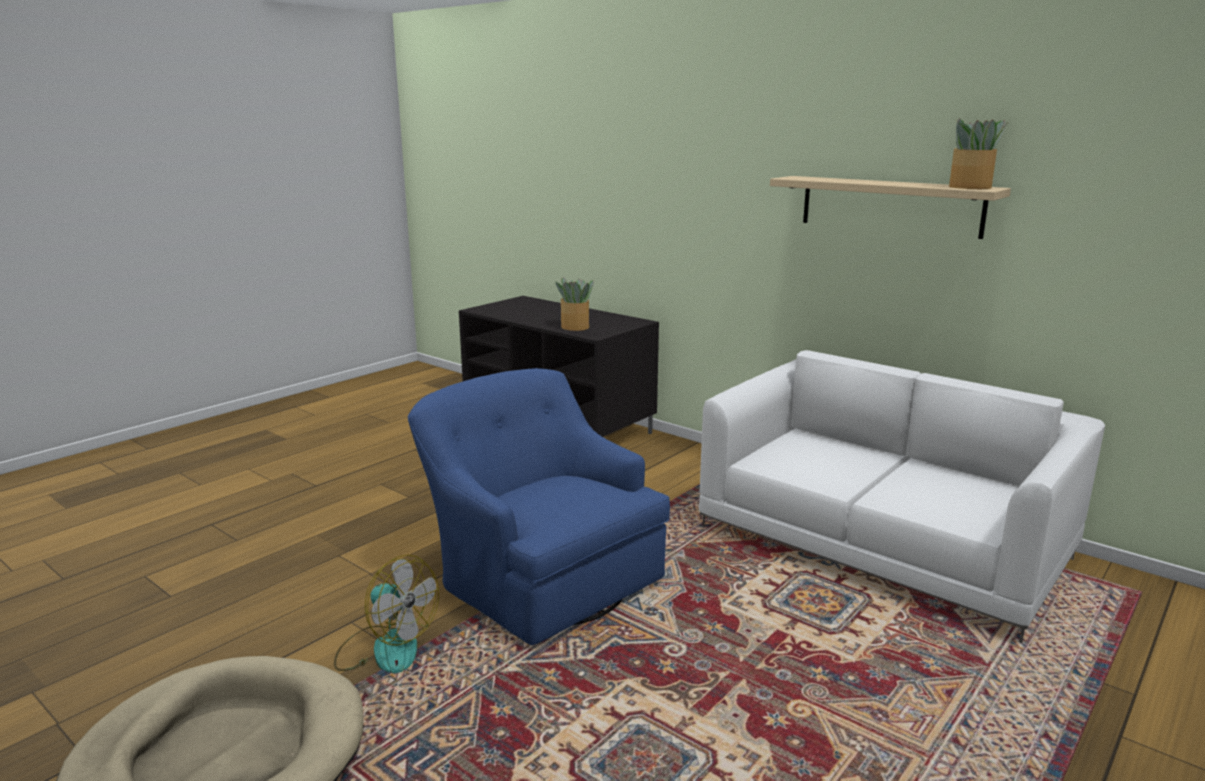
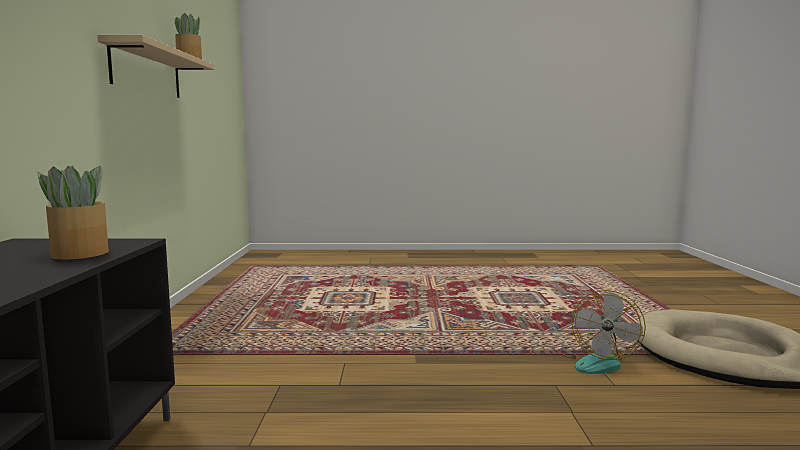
camera: 130 degrees left, 10 degrees down
(385, 648) = (598, 362): fan -> fan turned 150 degrees counterclockwise
(540, 577) = (446, 355): blue armchair -> none
(883, 543) = (253, 298): white sofa -> none

